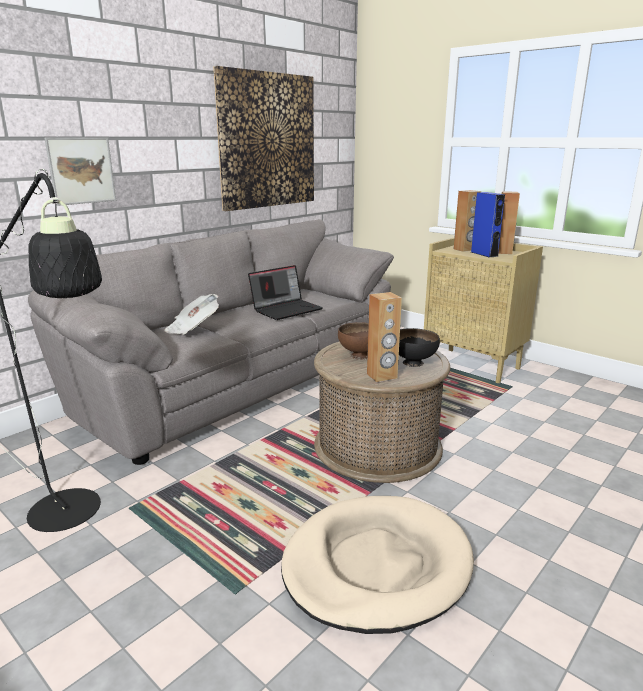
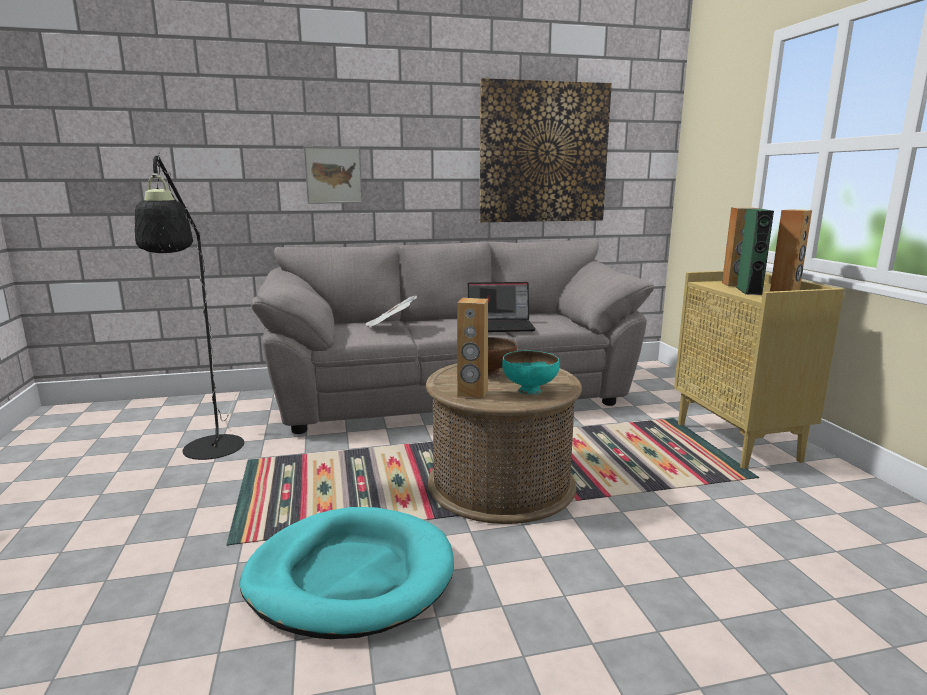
camera: 35 degrees right, 5 degrees down
(376, 566) = (350, 576): beige dog bed -> turquoise dog bed
(413, 363) = (529, 391): black bowl -> turquoise bowl
(484, 254) = (749, 291): blue speaker -> green speaker

